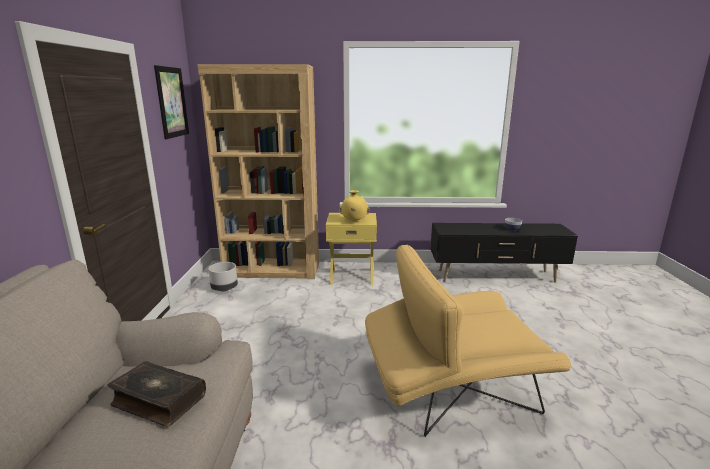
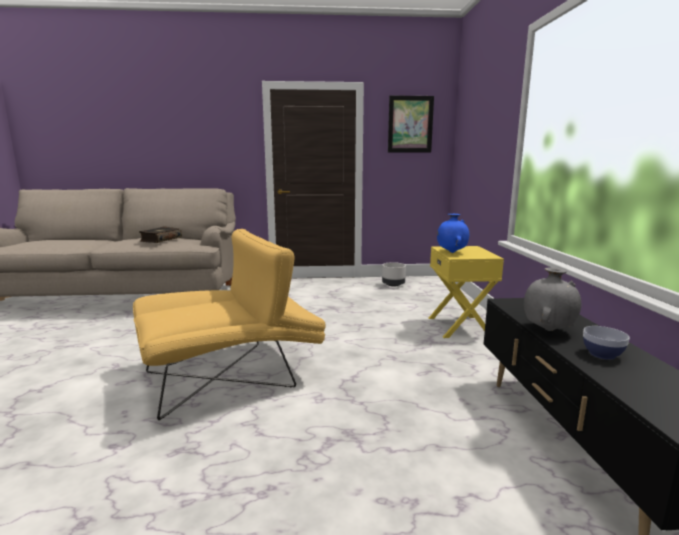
camera: 85 degrees right, 5 degrees down
(272, 270) = (443, 294): brown bookcase -> none
(354, 221) = (451, 252): yellow vase -> blue vase
(450, 390) = (231, 374): yellow armchair -> yellow armchair turned 75 degrees clockwise
(487, 231) = (548, 330): none -> grey vase

